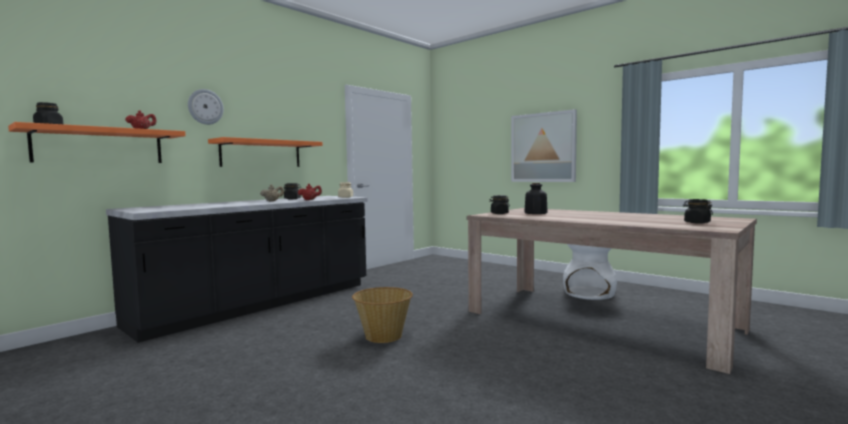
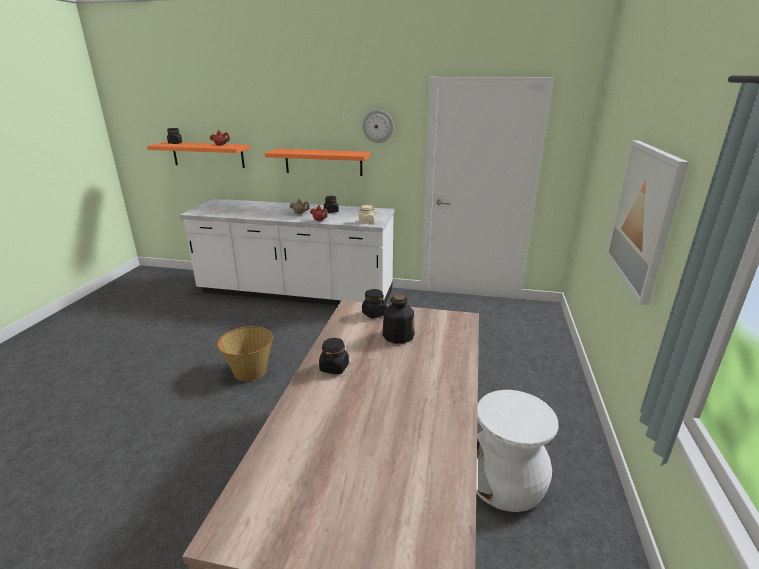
camera: 60 degrees right, 20 degrees up
(205, 107) = (273, 120): wall clock -> wall clock (378, 126)
(259, 304) = (296, 293): black counter -> white counter
(697, 222) = (328, 506): black jar -> black jar (334, 367)

